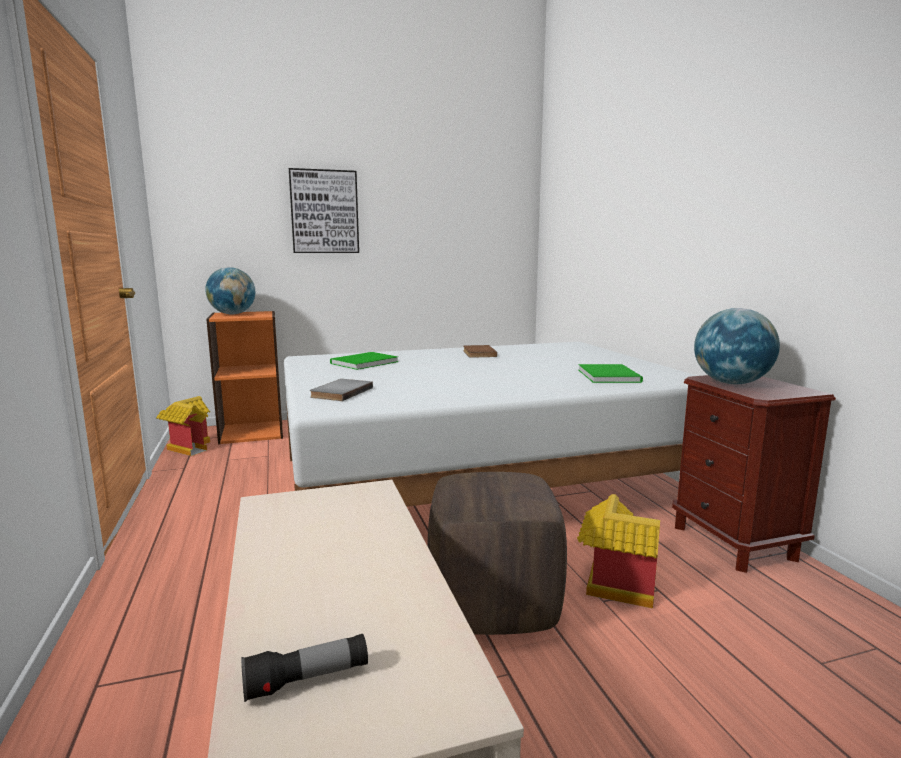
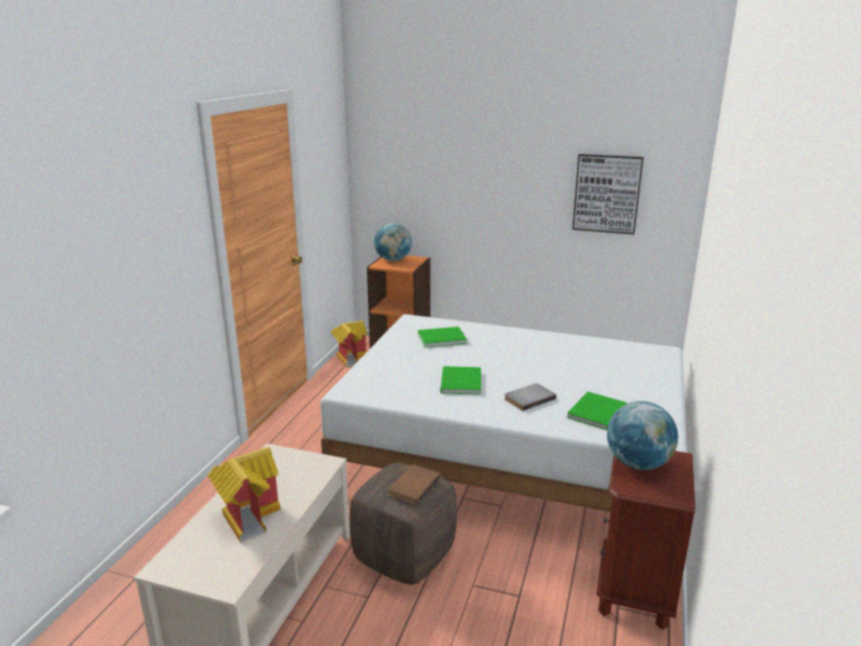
camera: 35 degrees right, 10 degrees up
(307, 680) = (195, 551): flashlight -> none
(324, 212) = (479, 176): picture -> picture (607, 193)
(340, 392) = (378, 375): grey book -> grey book (528, 398)
(445, 382) = (459, 382): none -> green book
(477, 353) = (546, 346): brown book -> brown book (412, 485)
(611, 585) = (492, 578): toy house -> toy house (249, 516)

